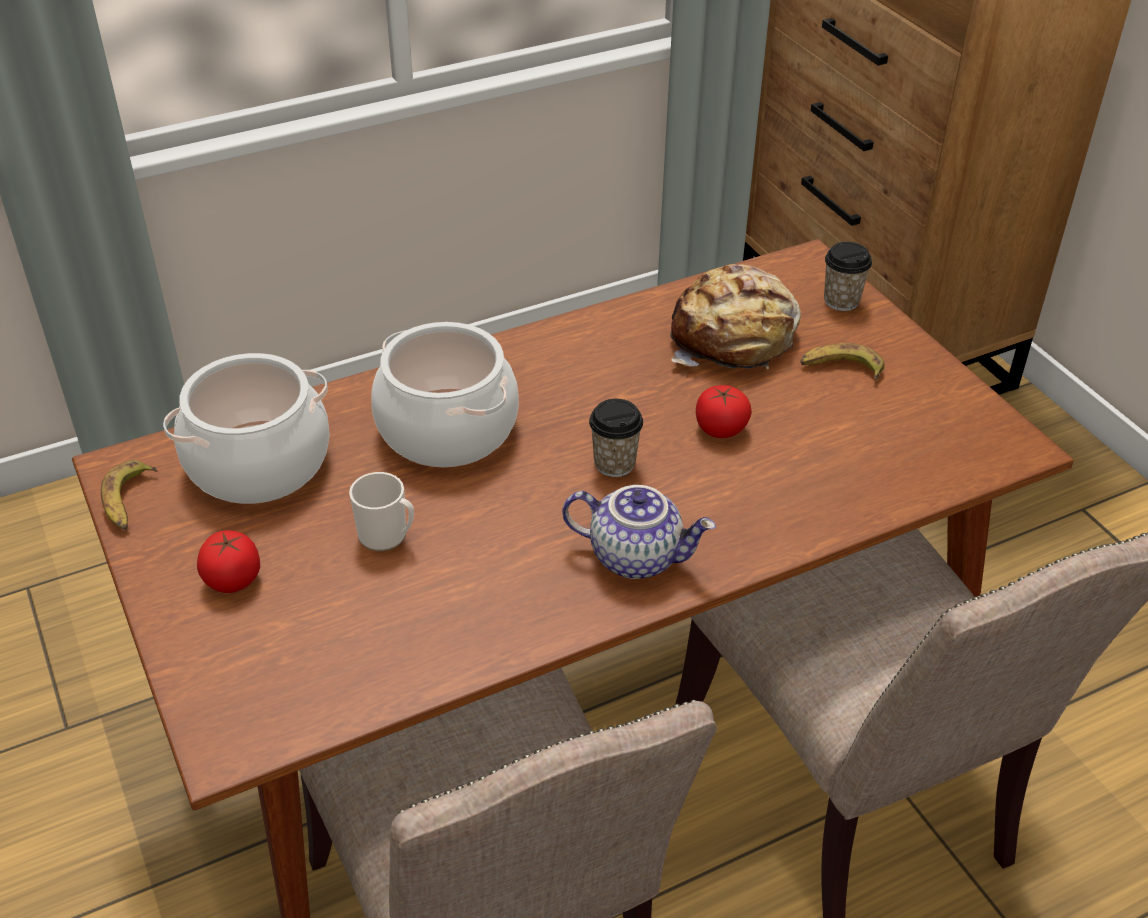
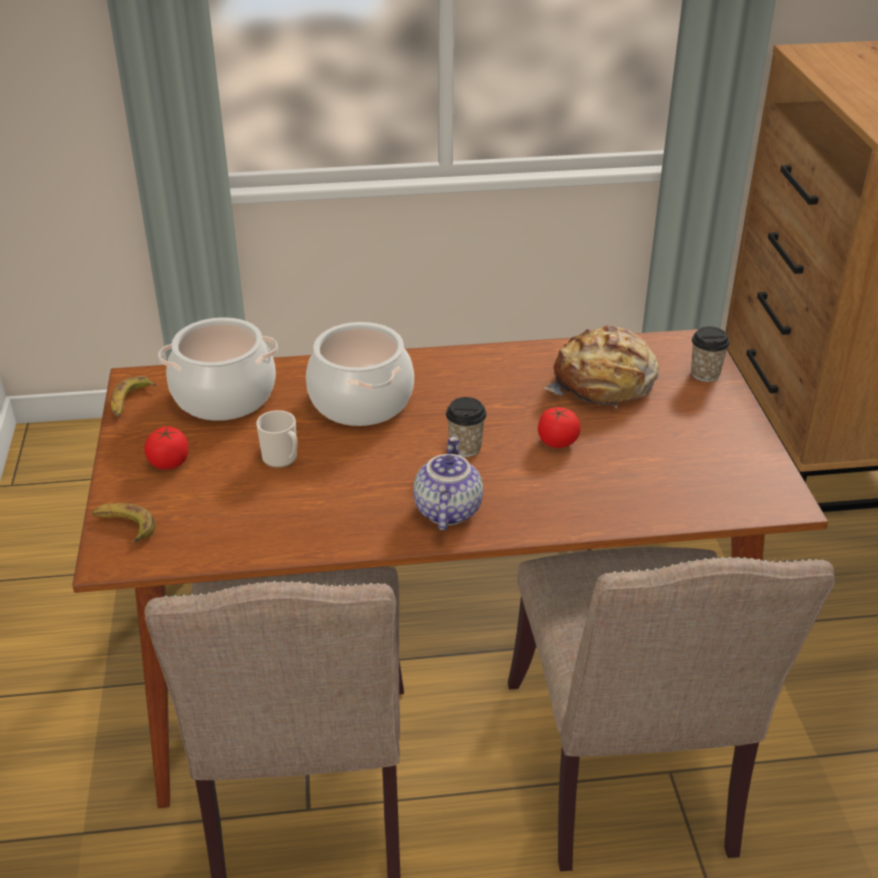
camera: 20 degrees right, 5 degrees down
(637, 556) = (446, 510): teapot -> teapot turned 120 degrees counterclockwise
(841, 368) = (675, 420): banana -> banana (124, 526)

